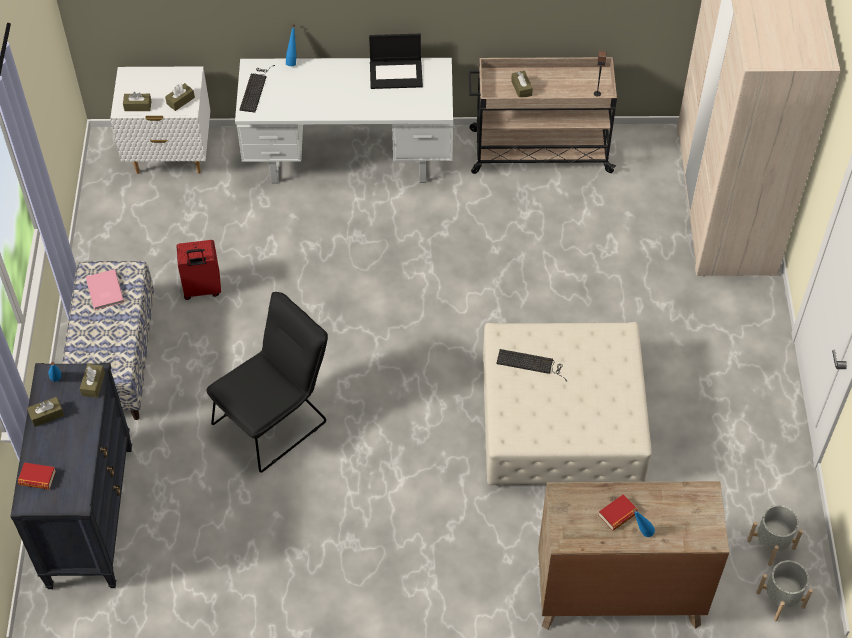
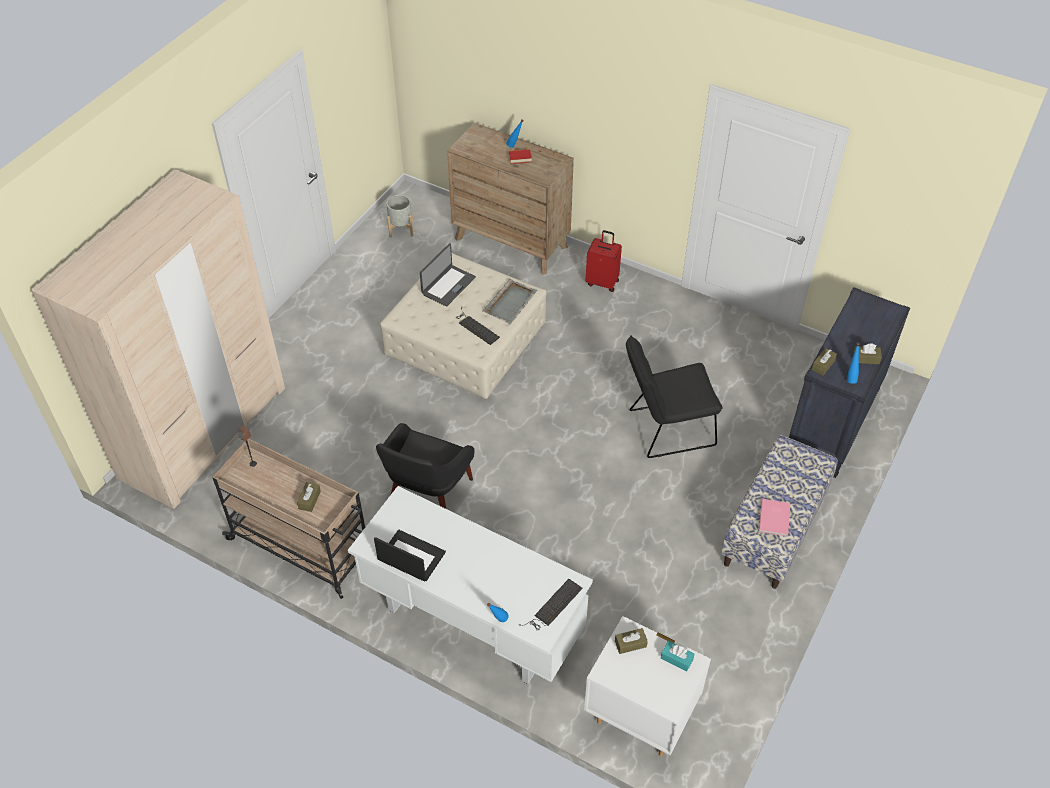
camera: 150 degrees left, 5 degrees down
(37, 478) = (884, 322): book -> none
(138, 106) = (676, 659): brown tissue box -> turquoise tissue box
(202, 289) = (673, 557): red suitcase -> red suitcase (602, 282)
(466, 239) = (428, 497): none -> black armchair
(517, 413) = (510, 302): none -> grey tray
(604, 402) = (448, 285): none -> laptop
(781, 599) = (422, 205): grey planter -> none

